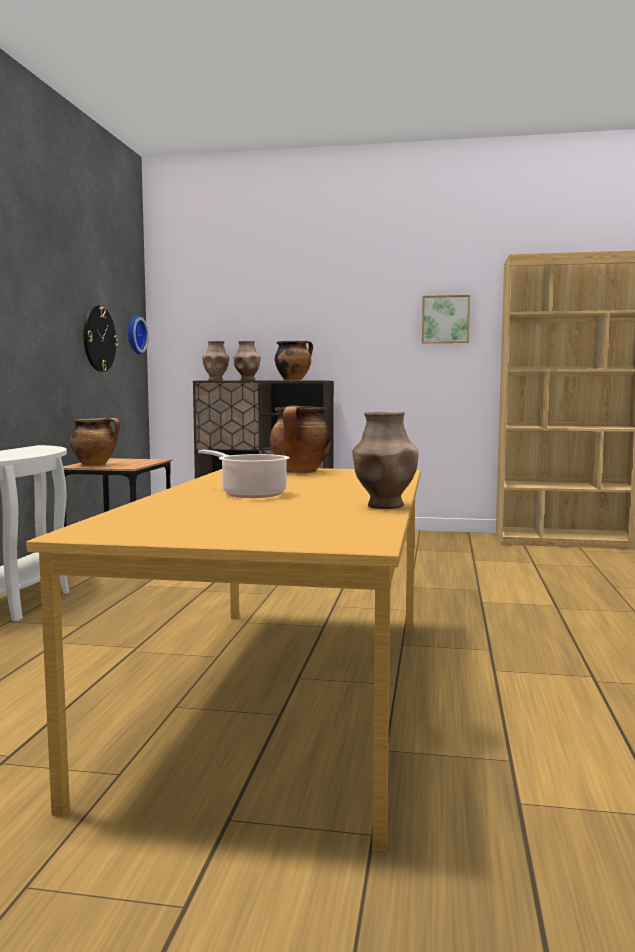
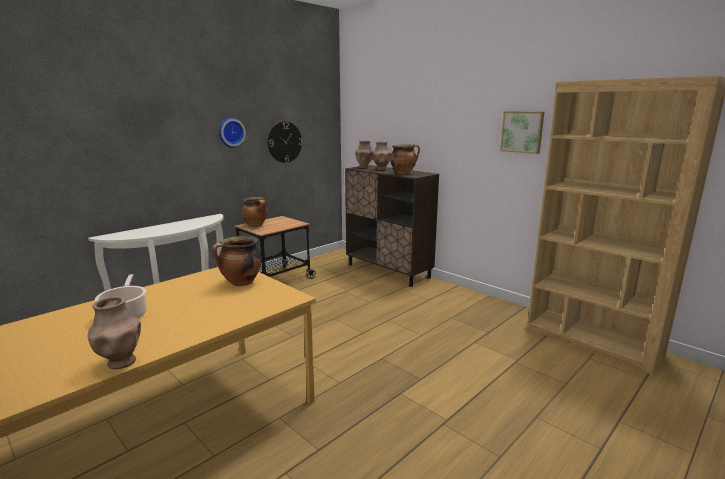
camera: 35 degrees right, 10 degrees up
(134, 335) = (325, 133): wall clock -> wall clock (230, 132)

